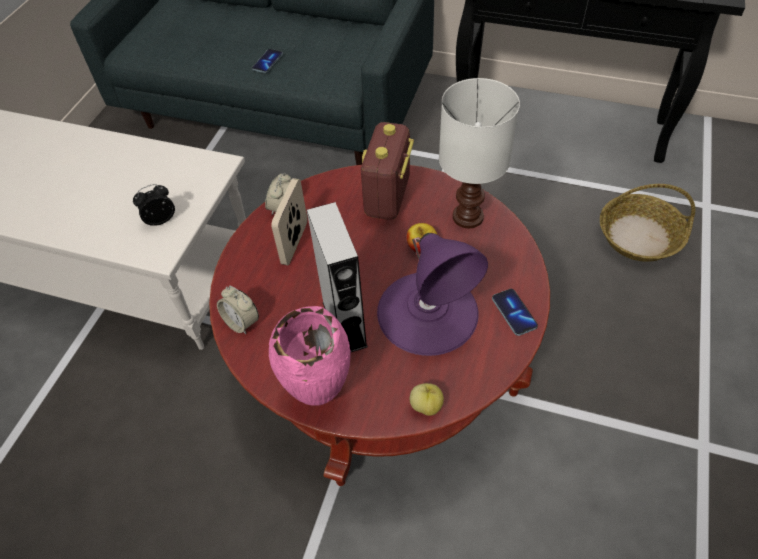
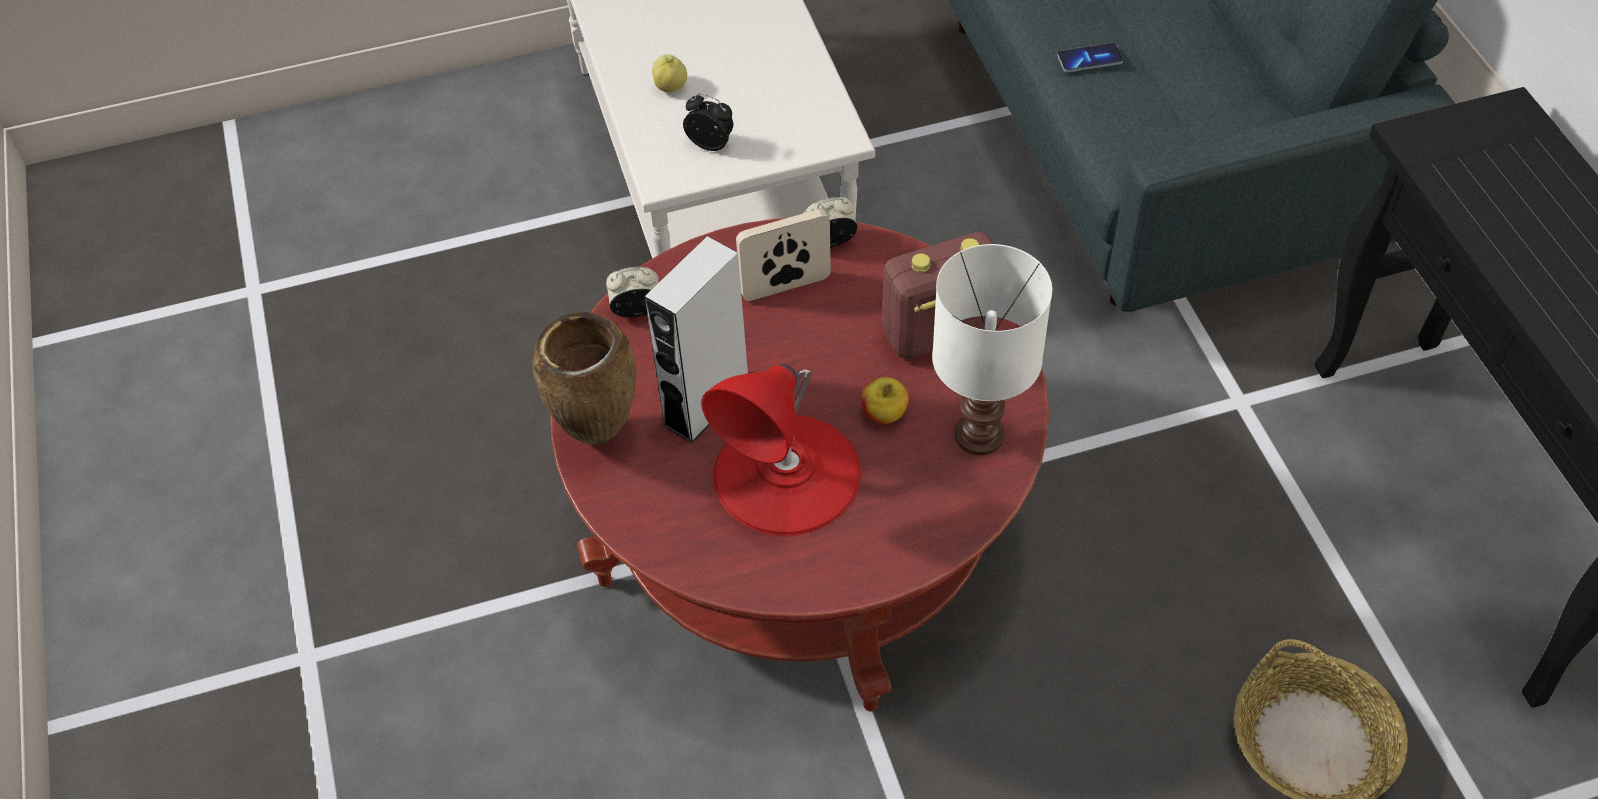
camera: 55 degrees right, 0 degrees up
(242, 322) = (636, 310): alarm clock -> alarm clock turned 75 degrees clockwise
(320, 395) = (597, 437): pink vase -> brown vase
(426, 405) = (655, 541): apple -> apple (671, 86)
(428, 312) = (787, 474): purple table lamp -> red table lamp
(514, 313) = (855, 563): phone -> none

